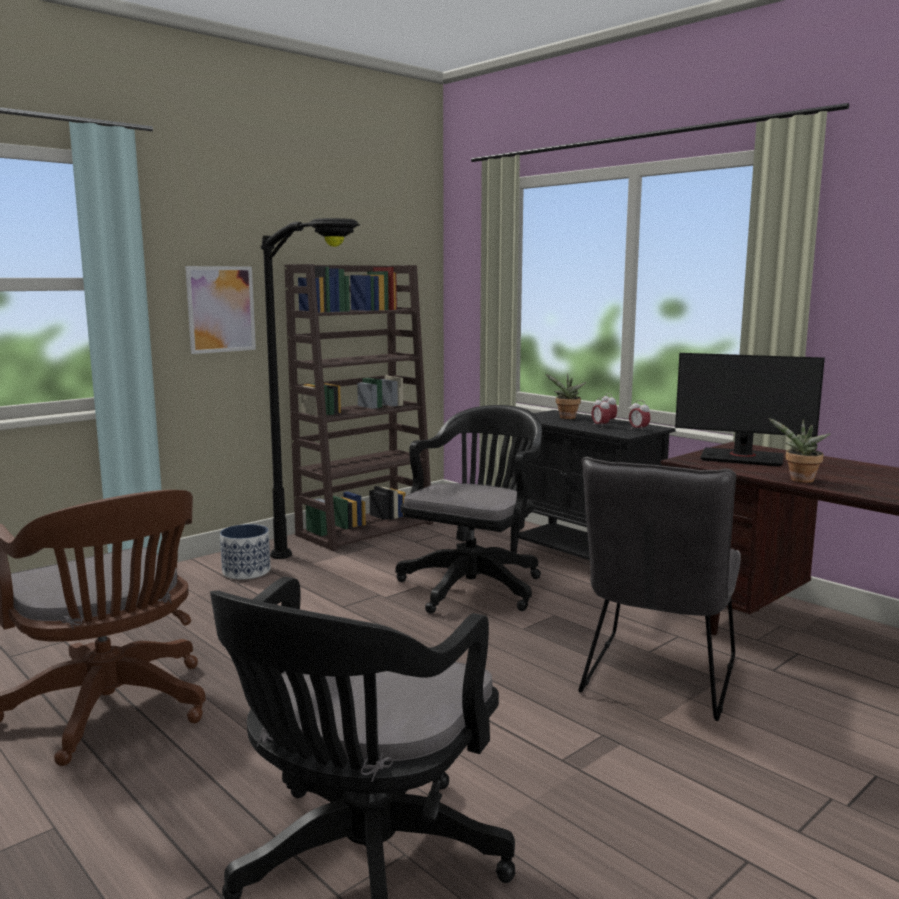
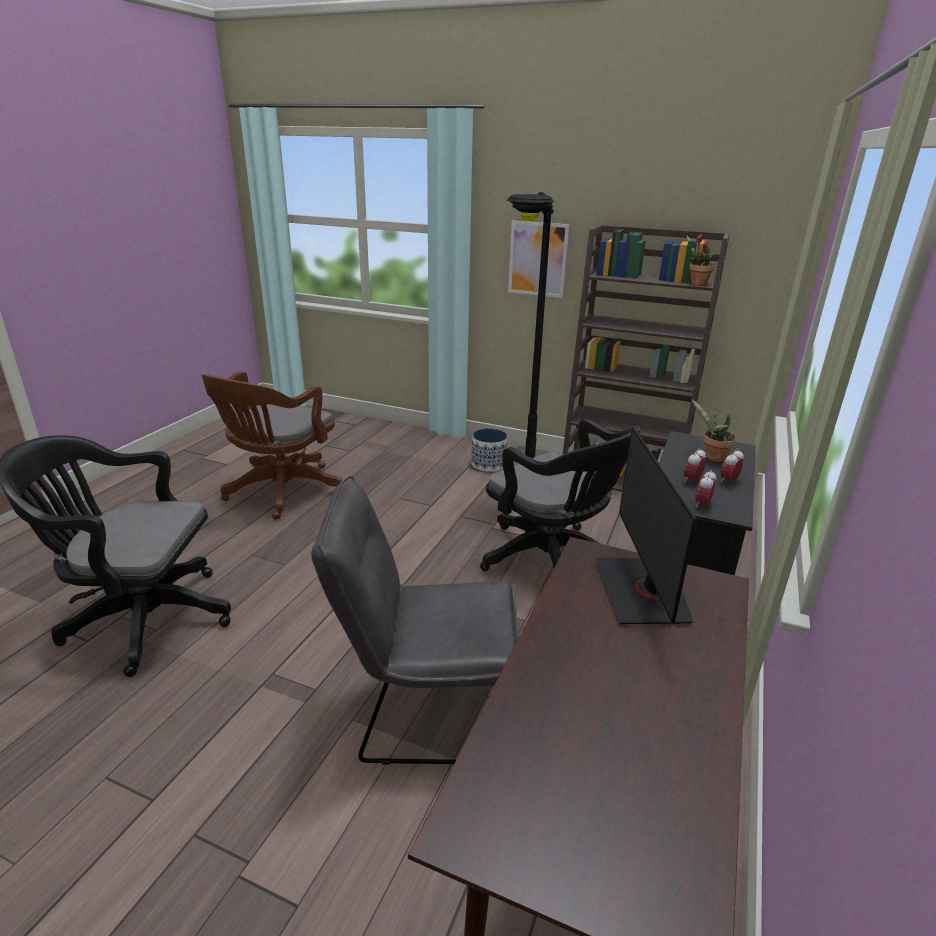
camera: 65 degrees right, 15 degrees up
(474, 585) = (552, 562): black office chair -> black office chair turned 45 degrees clockwise
(799, 480) = (546, 642): potted plant -> potted plant (696, 283)

